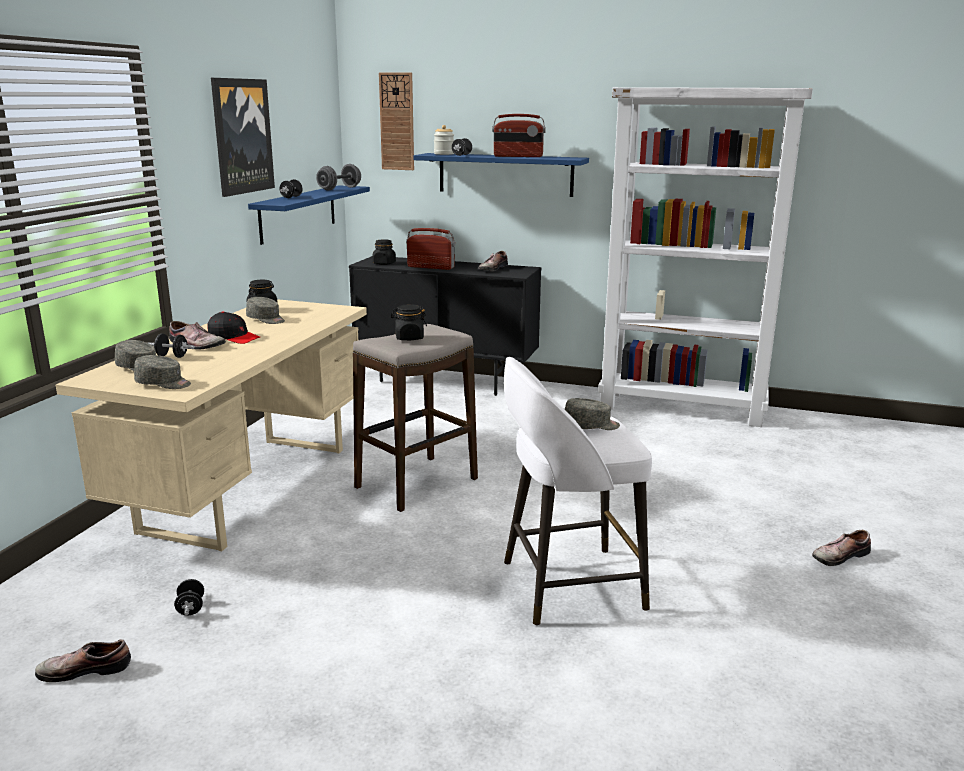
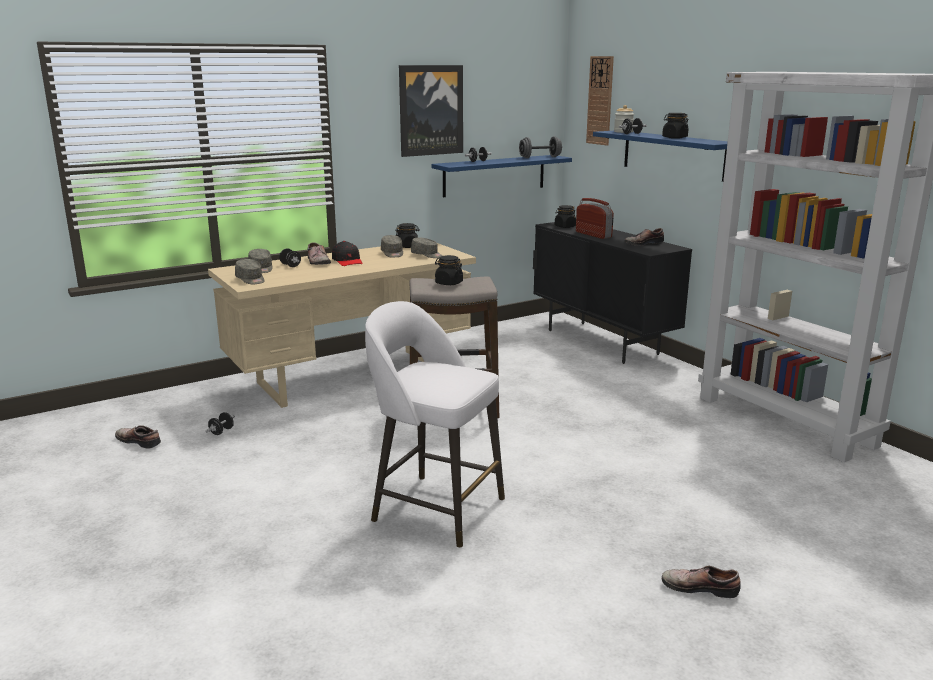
camera: 40 degrees right, 0 degrees up
(518, 156) = (674, 138): radio -> black jar
(591, 426) = (452, 375): grey cap -> grey cap (427, 255)

